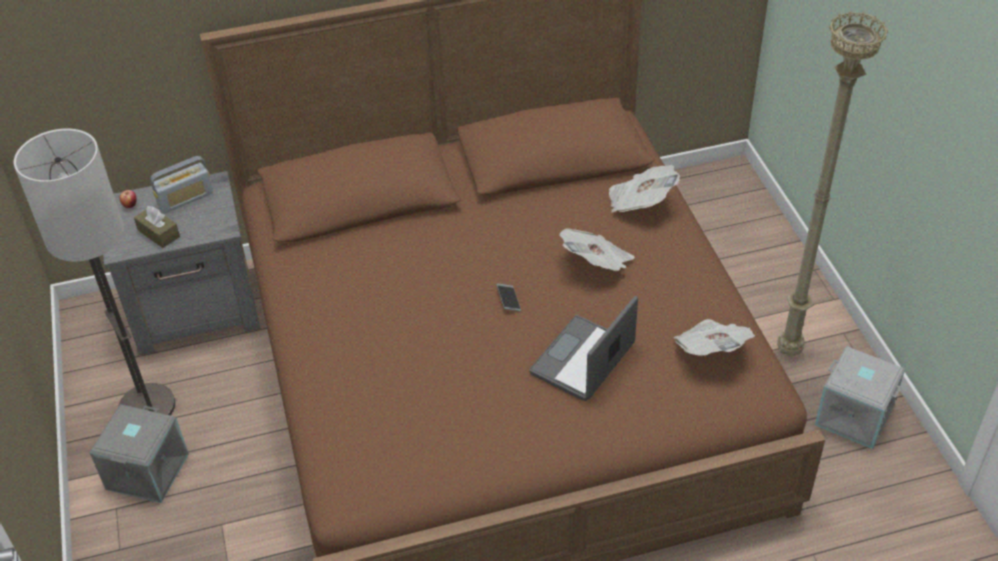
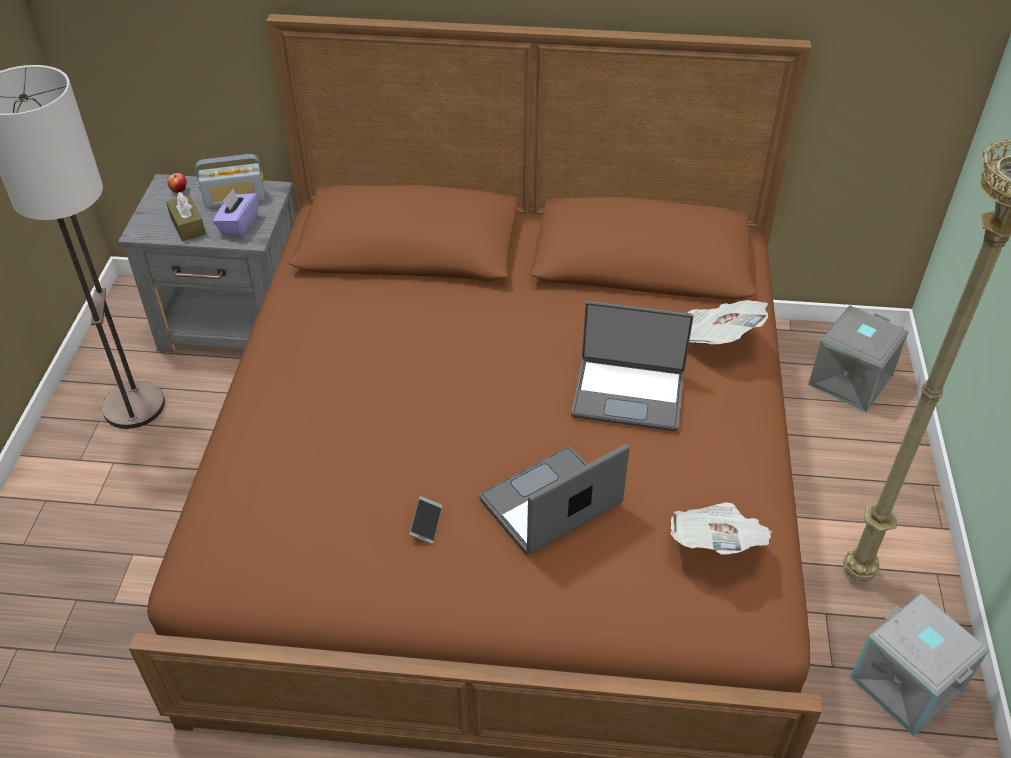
camera: 20 degrees right, 0 degrees up
(146, 471) = (95, 471): grey storage box -> grey storage box (849, 379)
(204, 220) = (239, 225): none -> purple tissue box
(508, 300) = (503, 404): phone -> phone (426, 523)
(597, 264) = (628, 394): newspaper -> laptop

